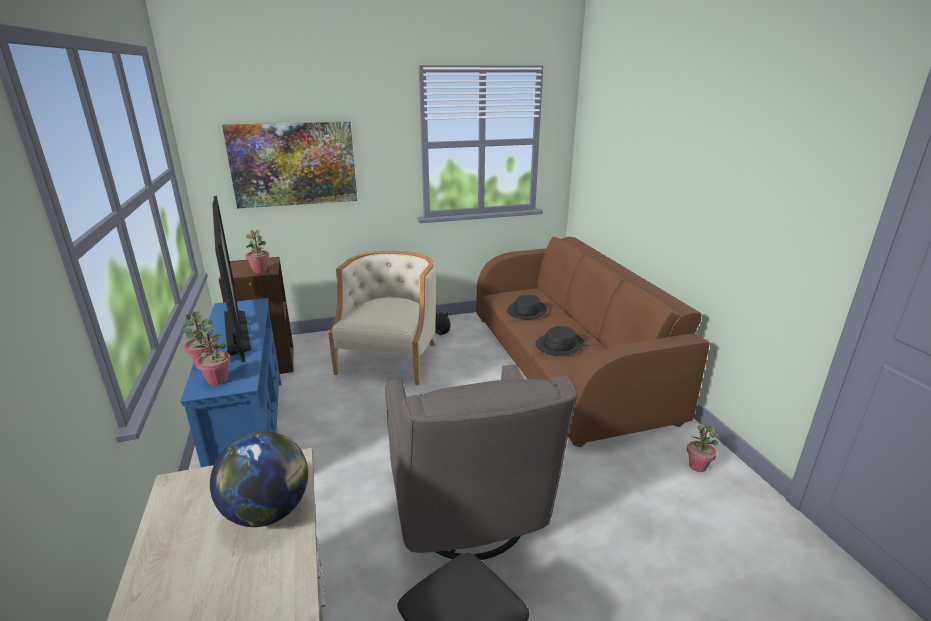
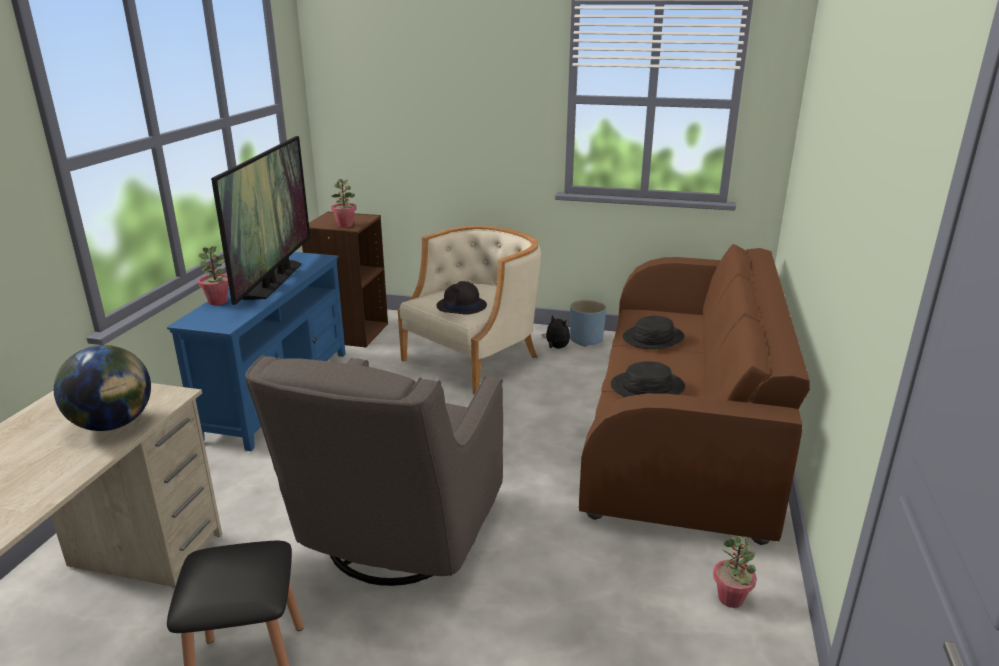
camera: 30 degrees right, 0 degrees up
(218, 380) = (211, 317): potted plant -> none
(293, 164) = (415, 111): picture -> none
(388, 318) = (461, 306): none -> black hat
(455, 323) = (586, 340): none -> blue planter

